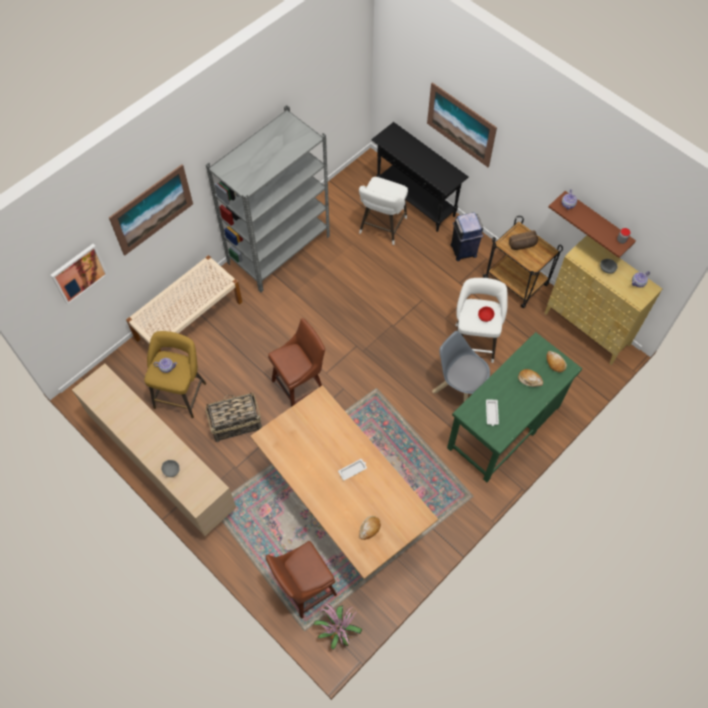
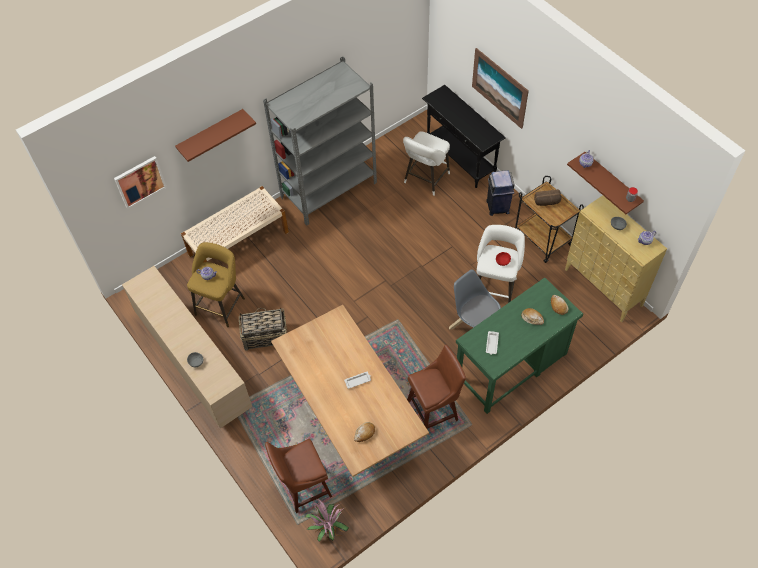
camera: 10 degrees right, 5 degrees down
(152, 209) = (211, 134): picture -> brown shelf
(301, 385) = (329, 310): brown chair -> brown chair (435, 409)

